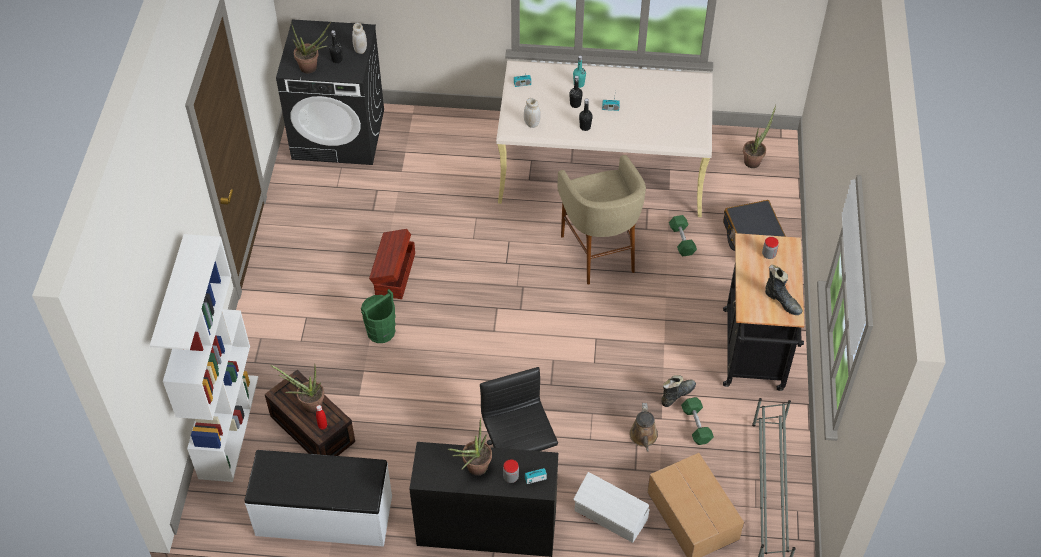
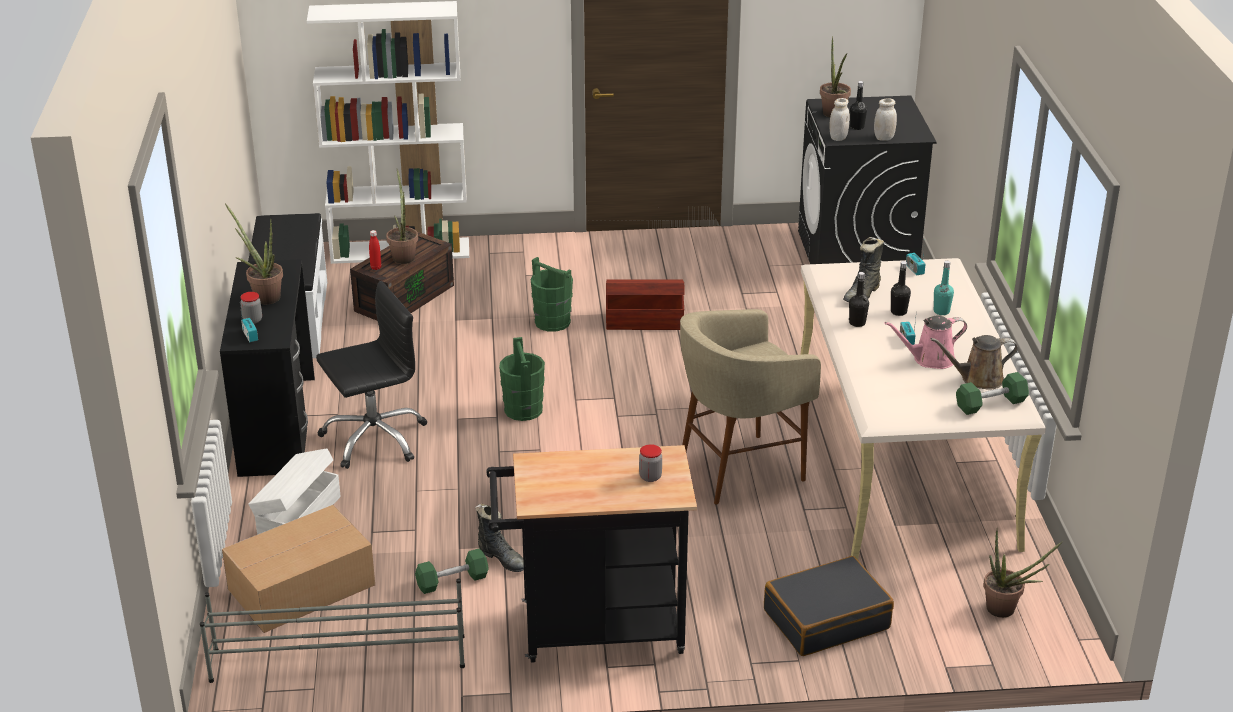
camera: 80 degrees right, 20 degrees down
(500, 364) = (523, 410): none -> green bucket
(532, 124) = (841, 283): white jar -> white jar (838, 138)
(635, 103) = (930, 359): none -> pink watering can
(643, 437) = (425, 535): brown watering can -> brown watering can (978, 379)
(682, 240) = (795, 545): green dumbbell -> green dumbbell (990, 404)
(782, 301) = (559, 493): black boot -> black boot (863, 294)

